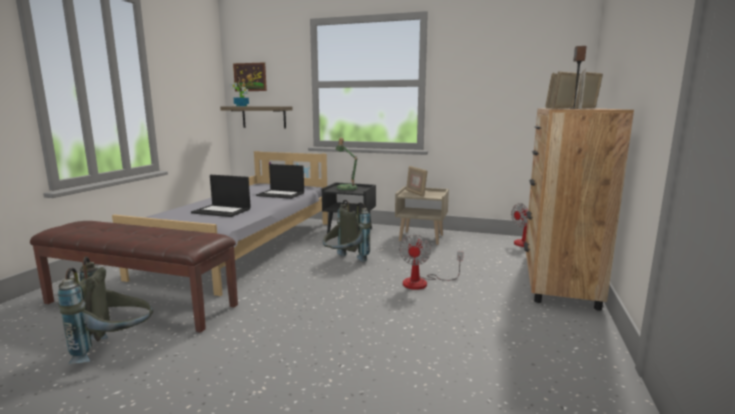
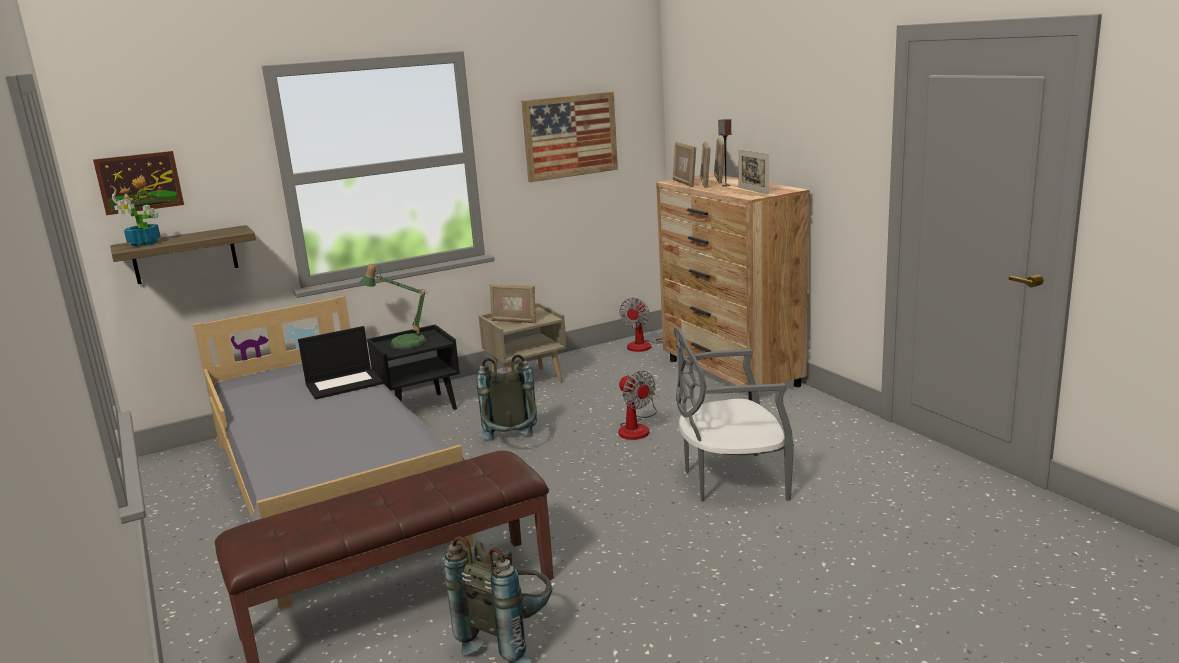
camera: 45 degrees left, 5 degrees up
(222, 211) = (355, 435): laptop -> none
(404, 342) = (731, 481): none -> grey chair
(501, 76) = (570, 136): none -> picture

